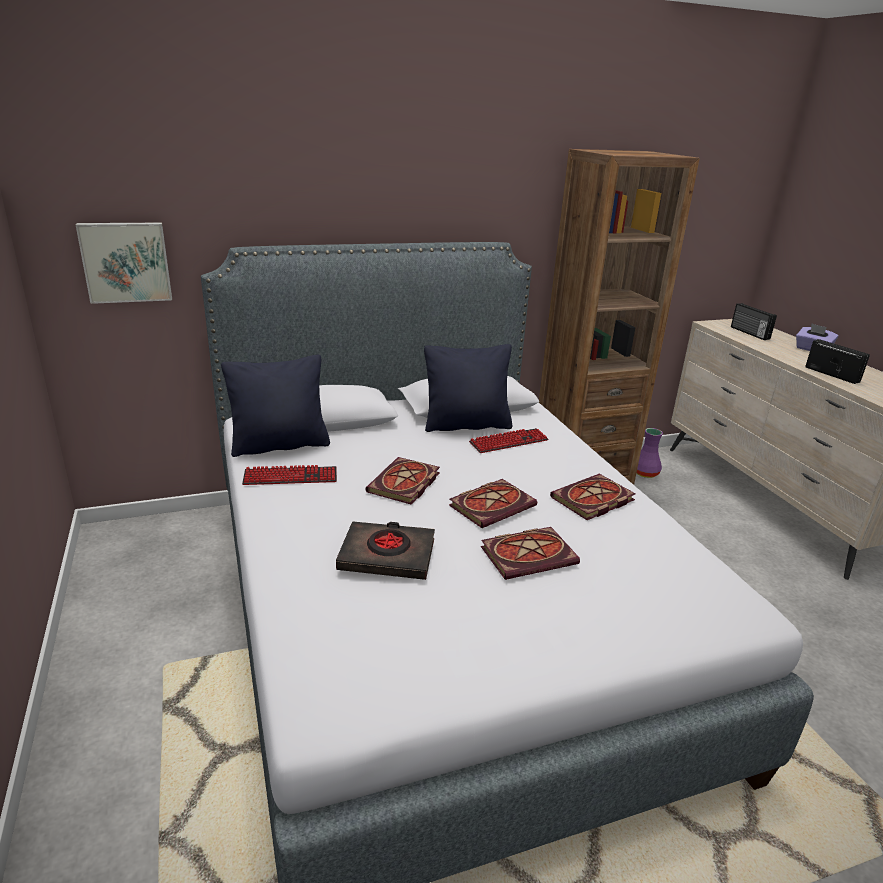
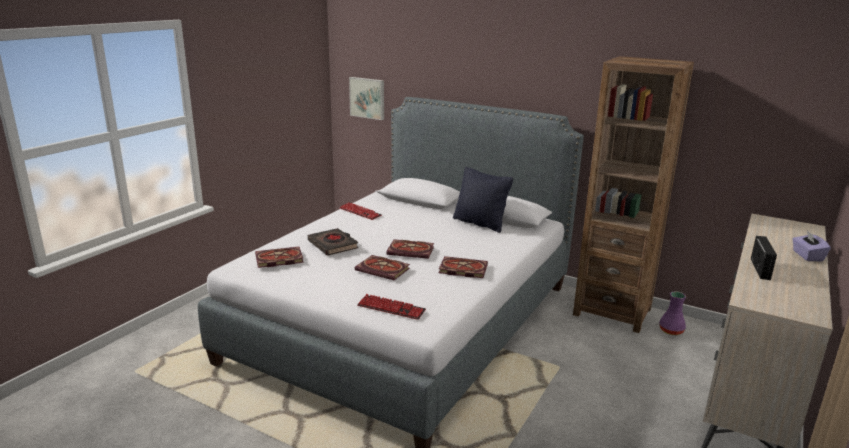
camera: 50 degrees right, 5 degrees down
(280, 445) = (381, 201): black pillow -> none
(404, 484) = (394, 230): book -> book (278, 259)
(509, 442) = (483, 236): keyboard -> keyboard (391, 308)
(749, 333) = (780, 232): radio -> none

